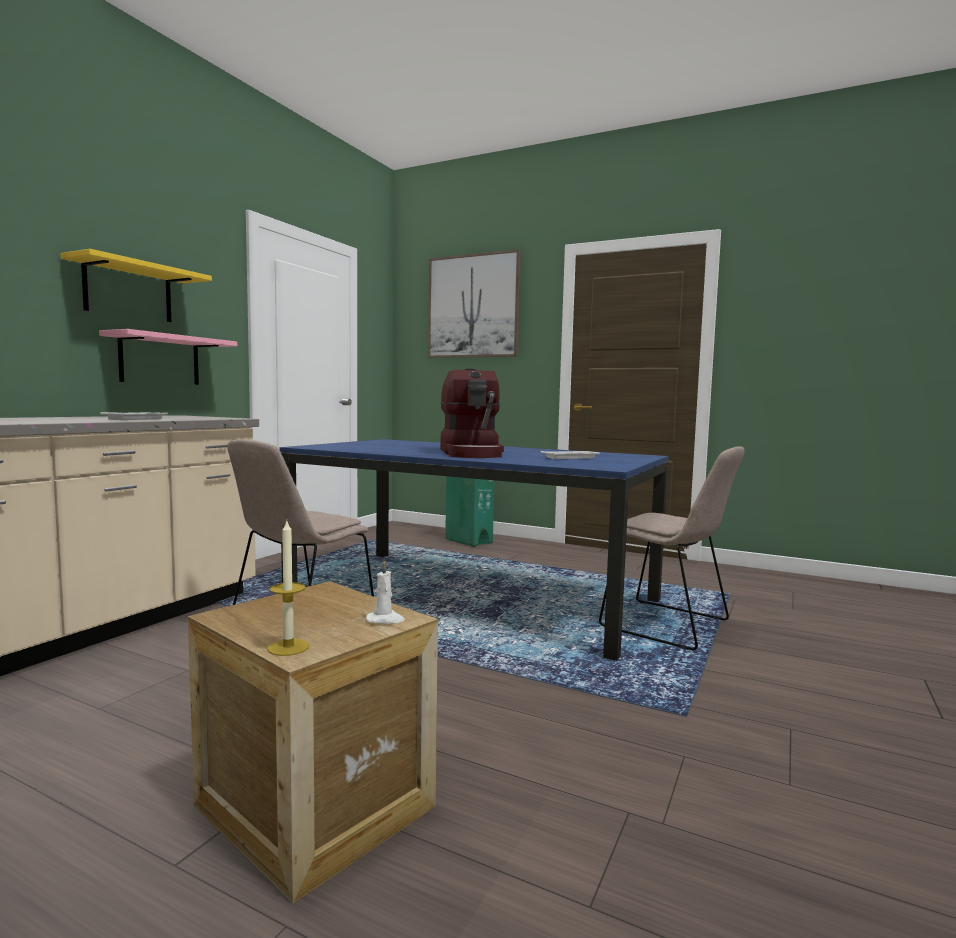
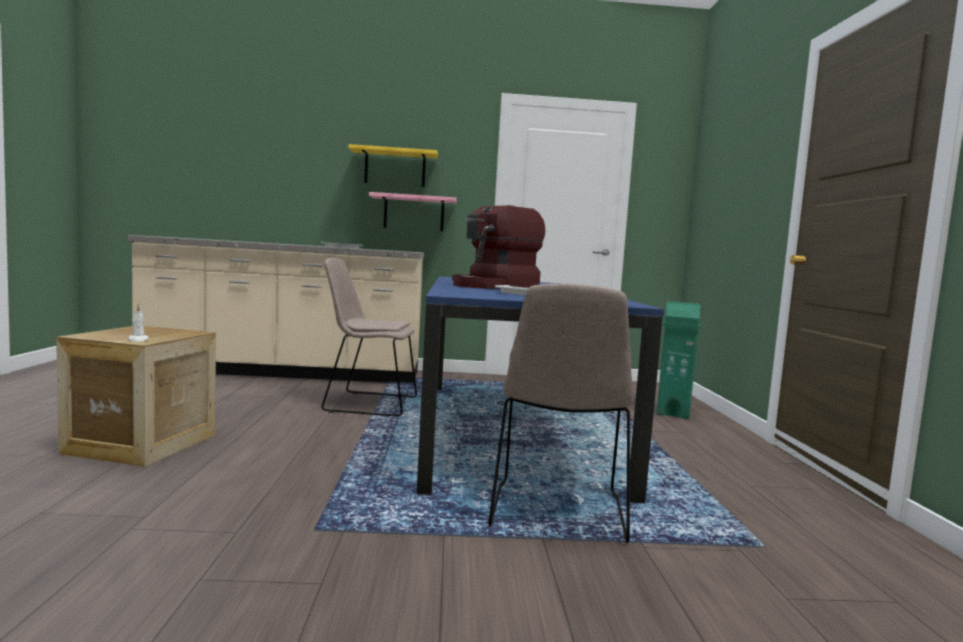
camera: 60 degrees right, 0 degrees up
(288, 647) = (90, 334): candle -> none
(473, 306) = (738, 142): picture -> none

